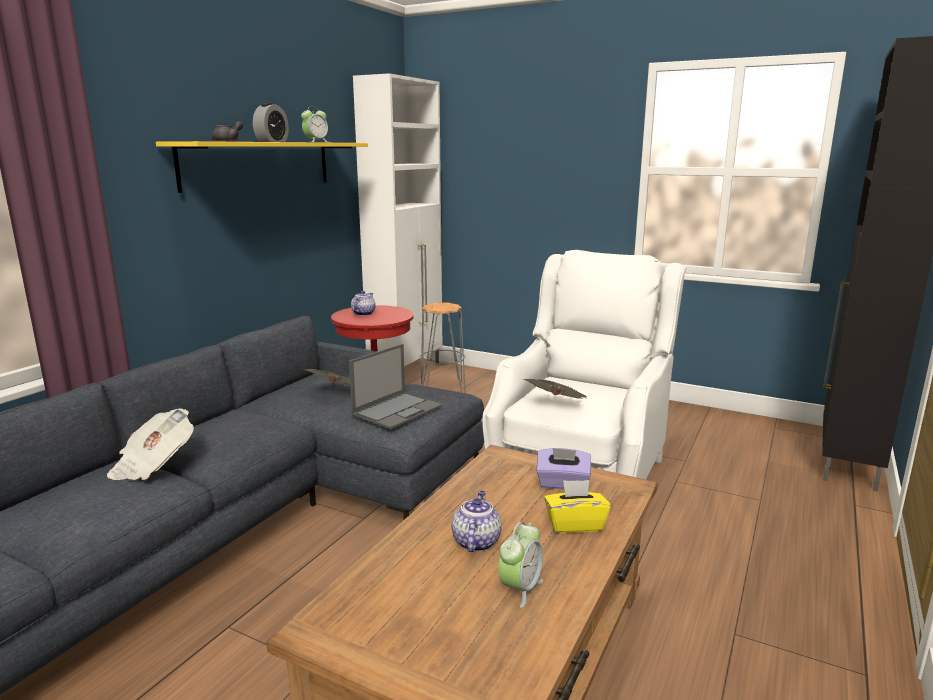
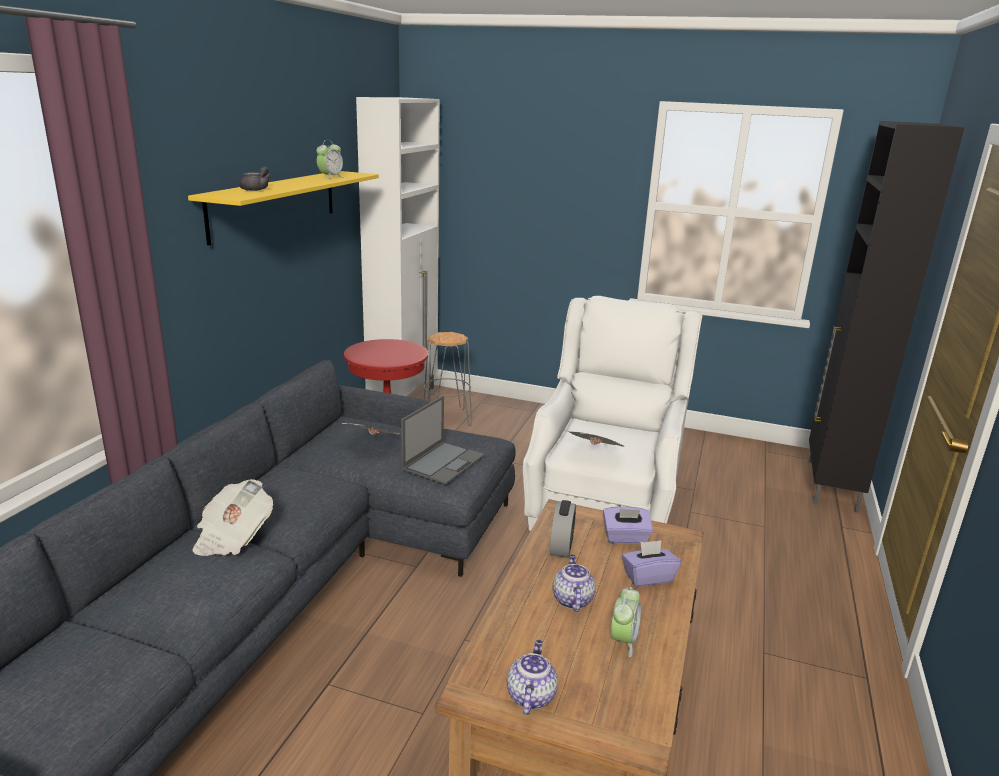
camera: 10 degrees left, 5 degrees up
(272, 141) = (293, 183): alarm clock -> alarm clock (561, 547)
(363, 313) = (376, 351): teapot -> teapot (530, 695)
(575, 524) = (648, 577): yellow tissue box -> purple tissue box

